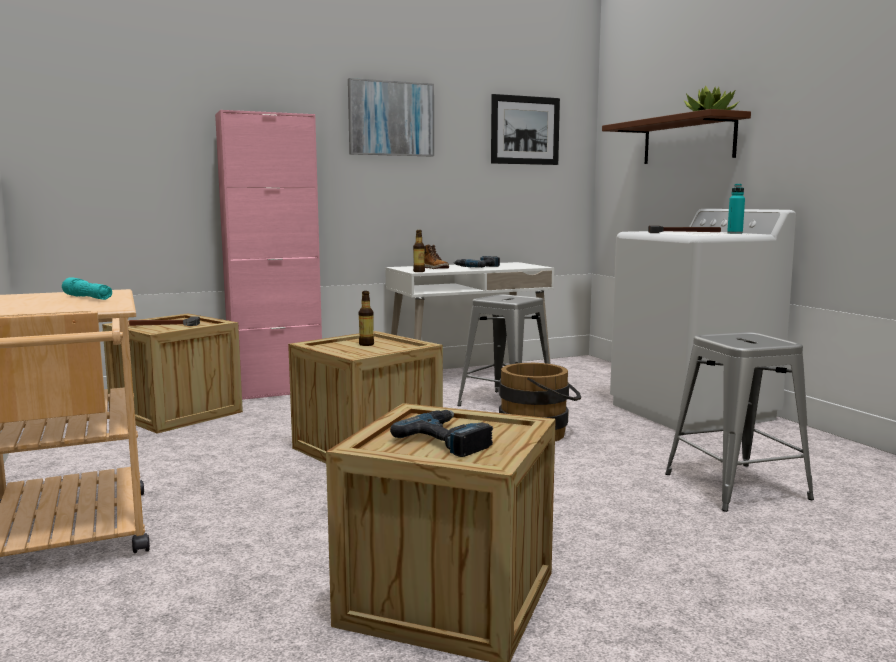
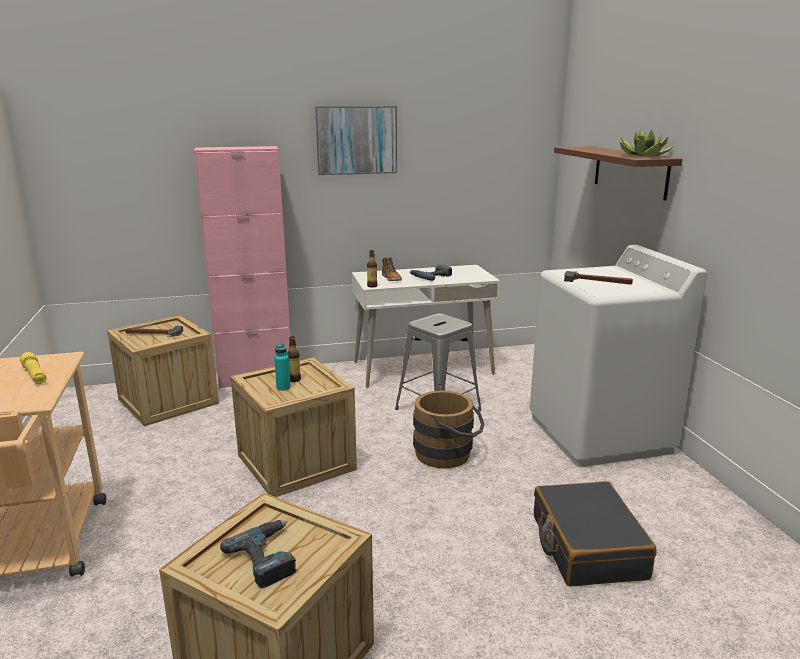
camera: 10 degrees right, 10 degrees up
(88, 298) = (35, 375): turquoise flashlight -> yellow flashlight
(525, 130) = (487, 143): picture -> none
(734, 233) = (645, 286): turquoise bottle -> turquoise bottle (283, 387)
(735, 486) = (587, 546): grey stool -> black suitcase

